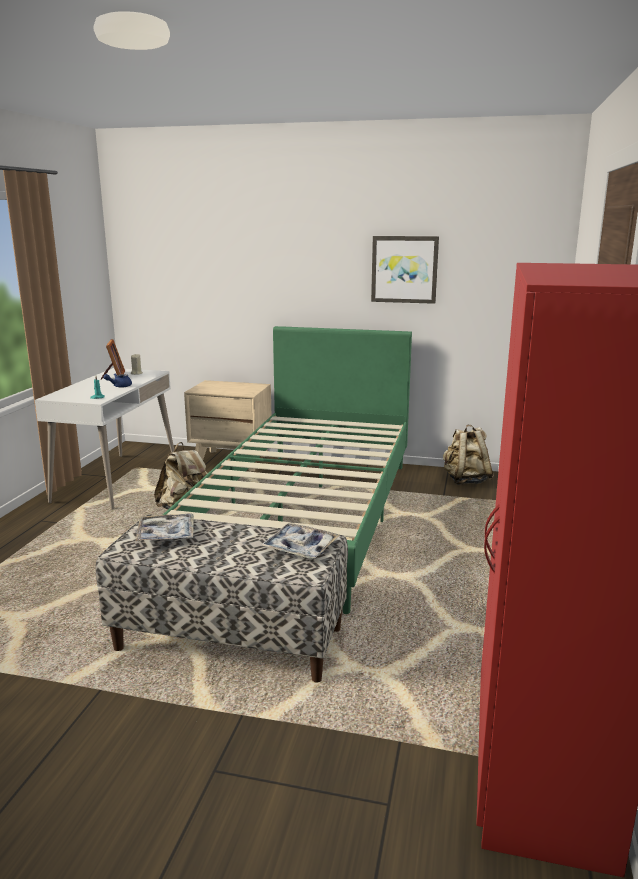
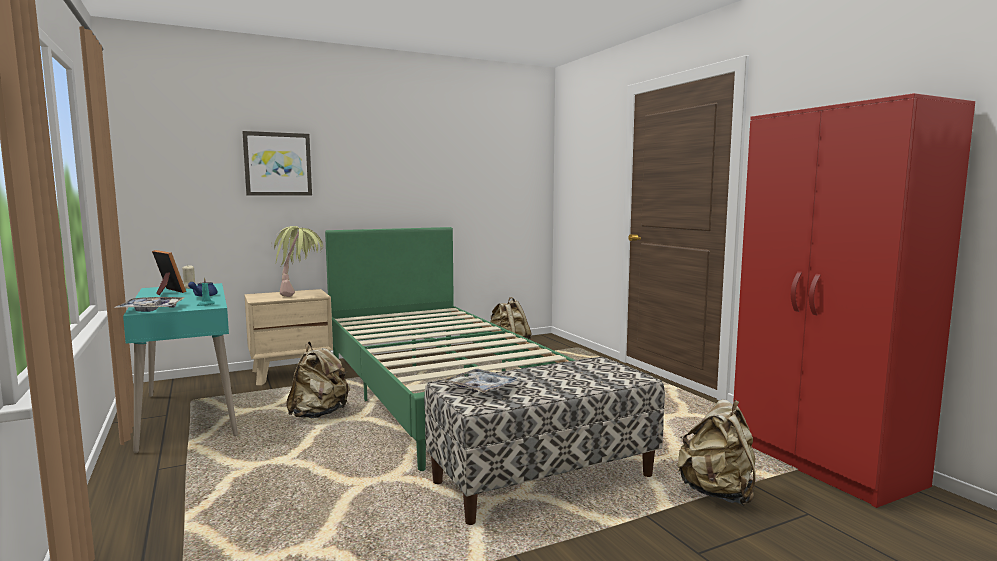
camera: 40 degrees left, 10 degrees down
(116, 480) = (188, 414): white desk -> turquoise desk
(239, 388) = (299, 294): none -> potted plant
(300, 548) = (595, 368): tray -> tray (151, 309)
(345, 731) = (717, 493): none -> beige backpack
(404, 269) = (438, 175): picture -> picture (278, 164)

